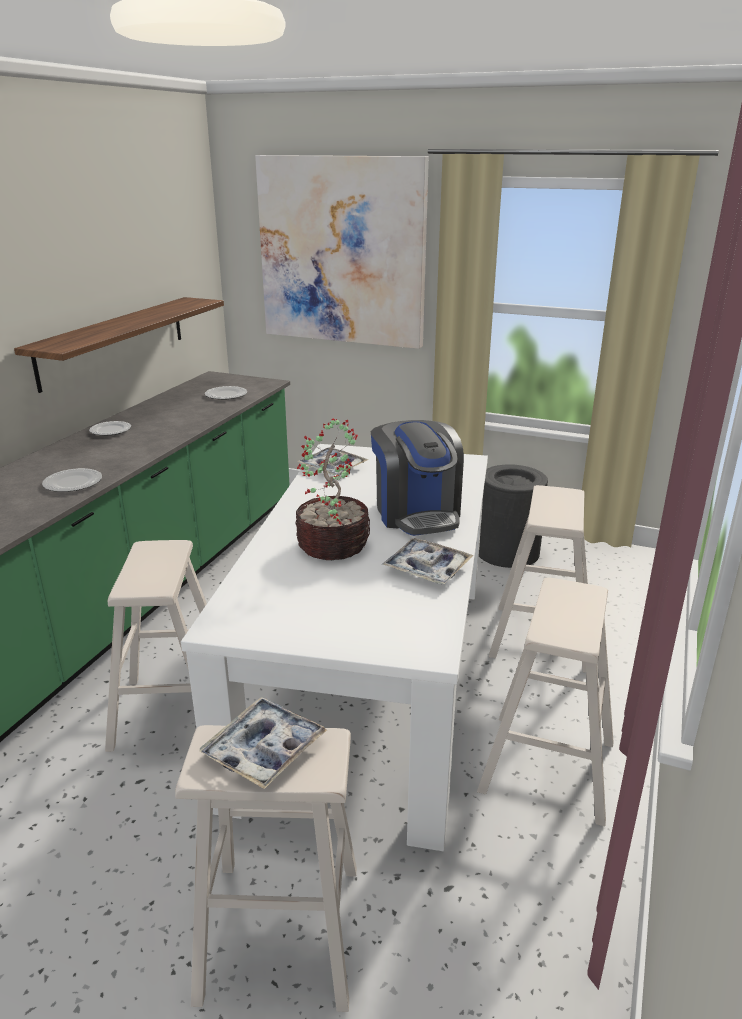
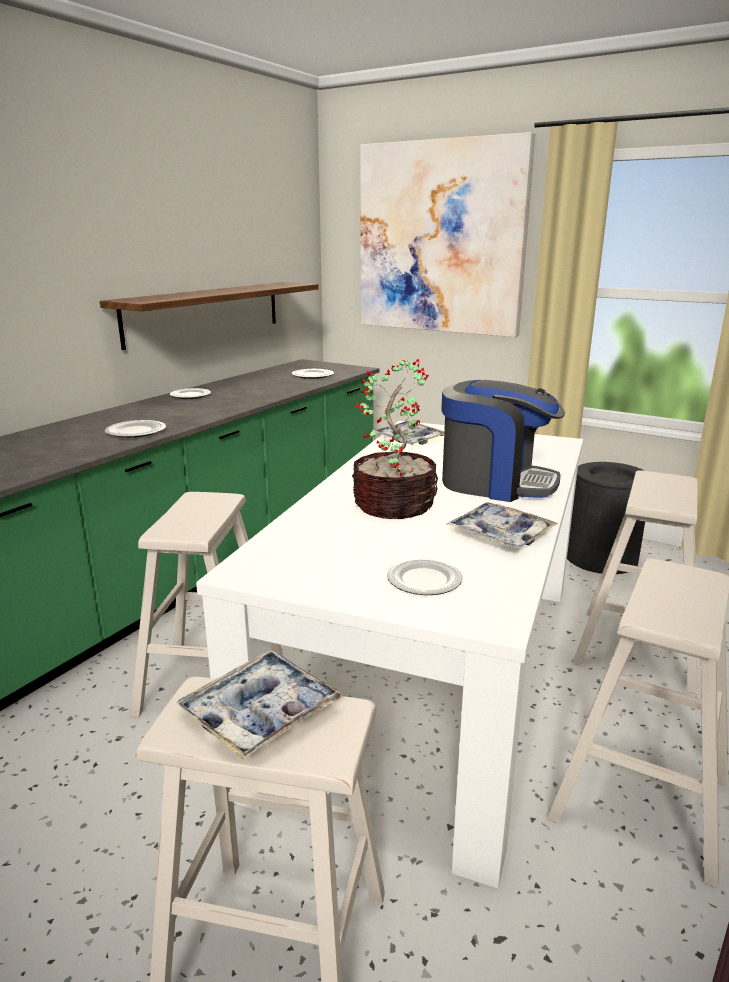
camera: 10 degrees right, 5 degrees down
(371, 621) = (424, 581): none -> plate
(417, 513) = (495, 483): coffee machine -> coffee machine turned 60 degrees counterclockwise

